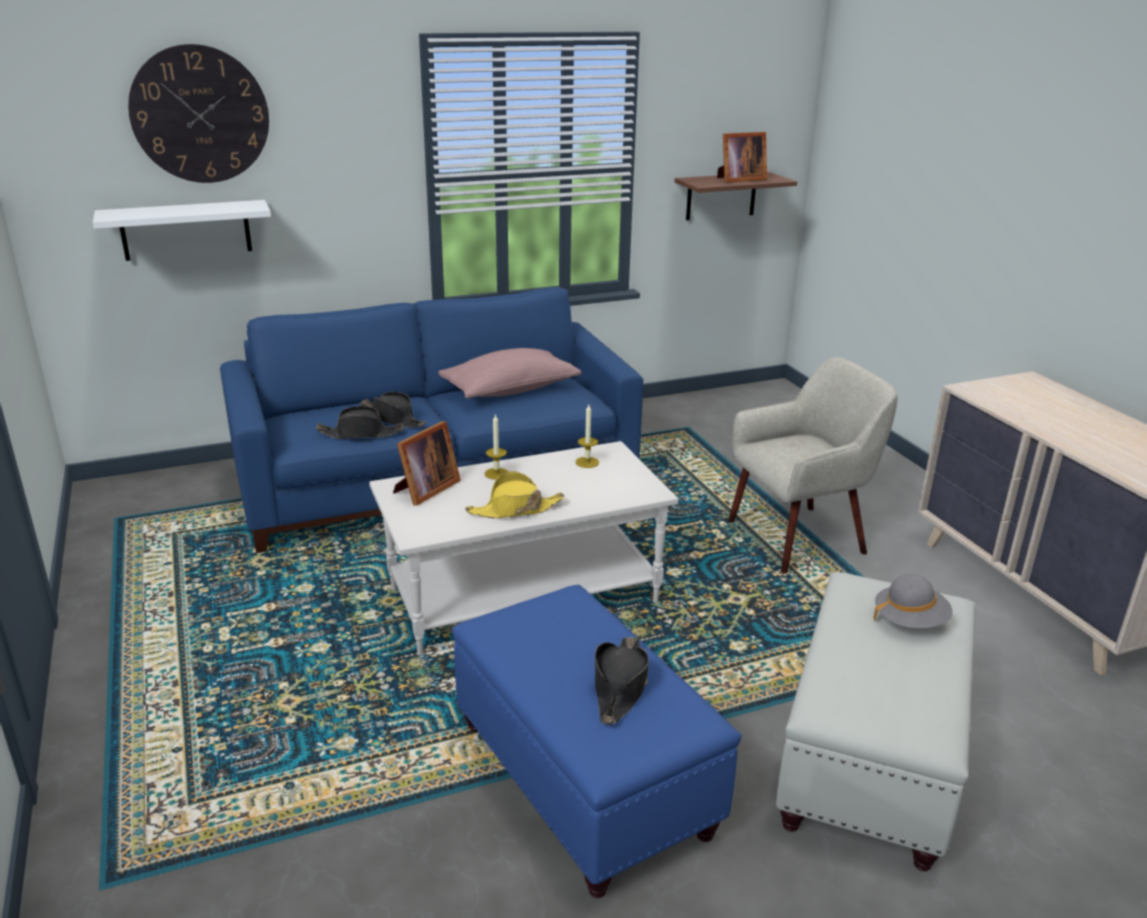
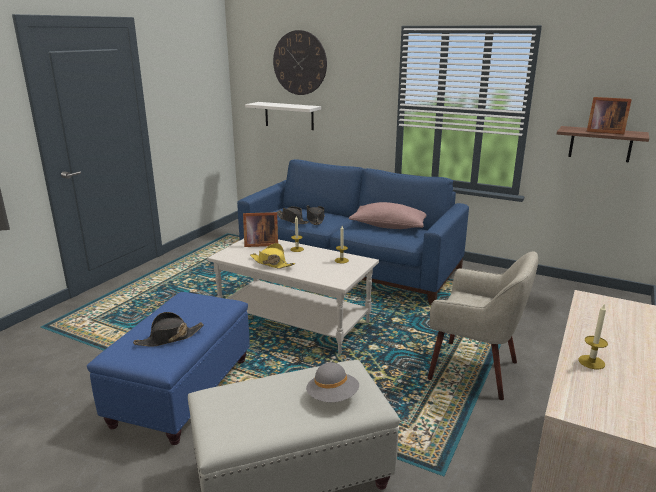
camera: 50 degrees right, 5 degrees down
(1092, 446) = (591, 362): none -> candle

